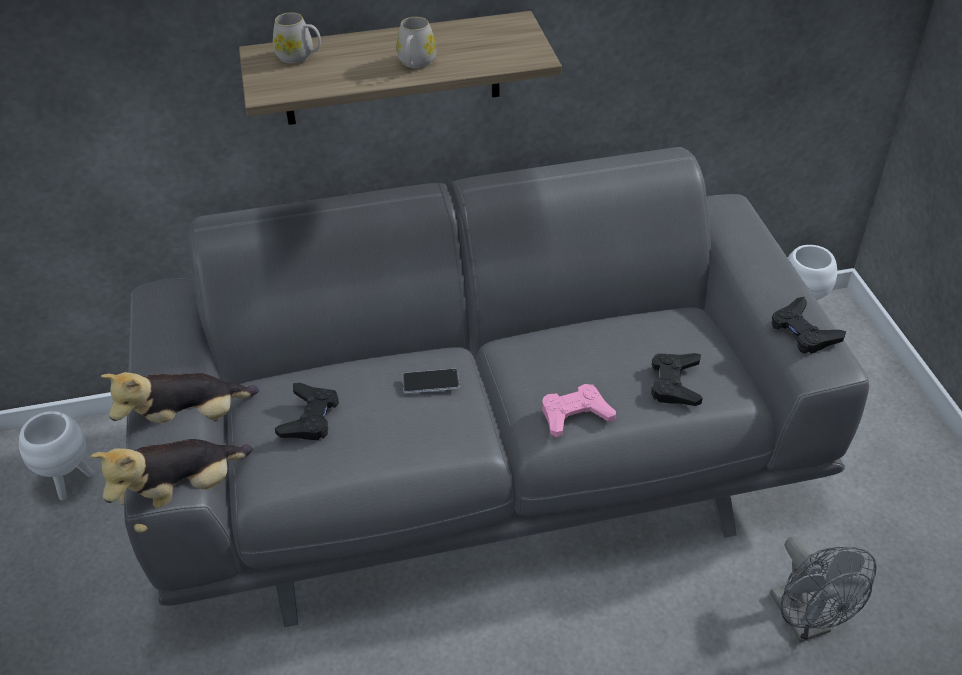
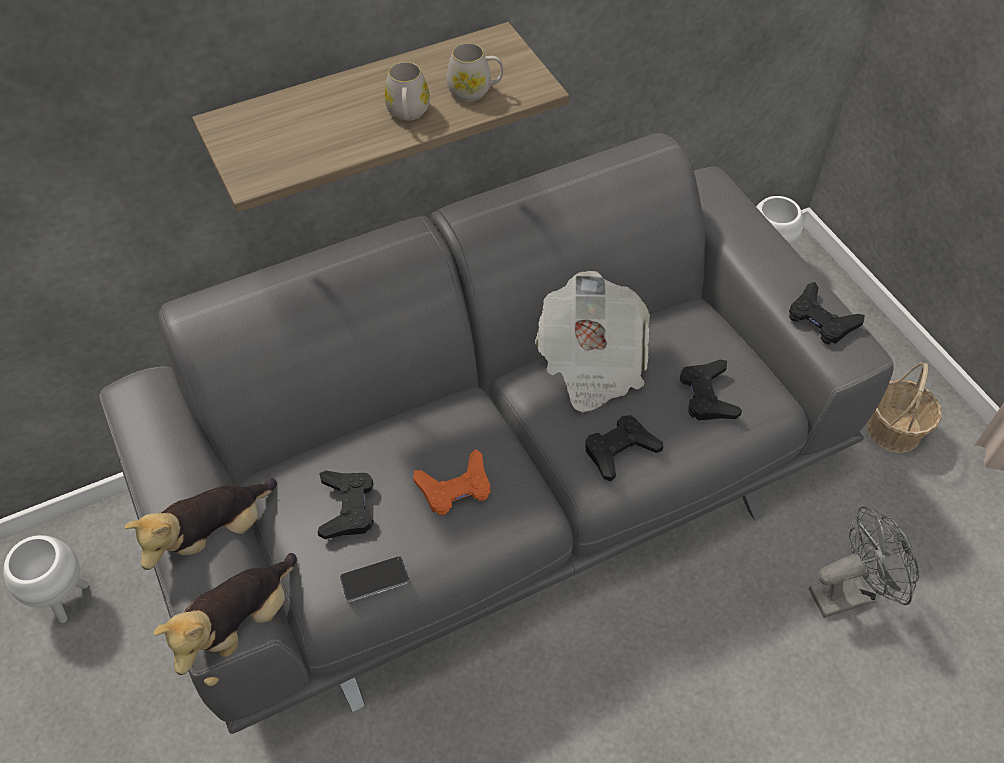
camera: 15 degrees left, 10 degrees up
(299, 56) = (270, 122): white mug -> white mug (475, 90)
(411, 418) = (455, 488): none -> orange game controller
(431, 382) = (460, 439): phone -> phone (374, 579)
(572, 339) = (591, 363): none -> newspaper
(575, 415) = (620, 450): pink game controller -> black game controller
(805, 622) = (849, 592): grey fan -> grey fan turned 75 degrees counterclockwise
(894, 482) = (894, 430): none -> basket

